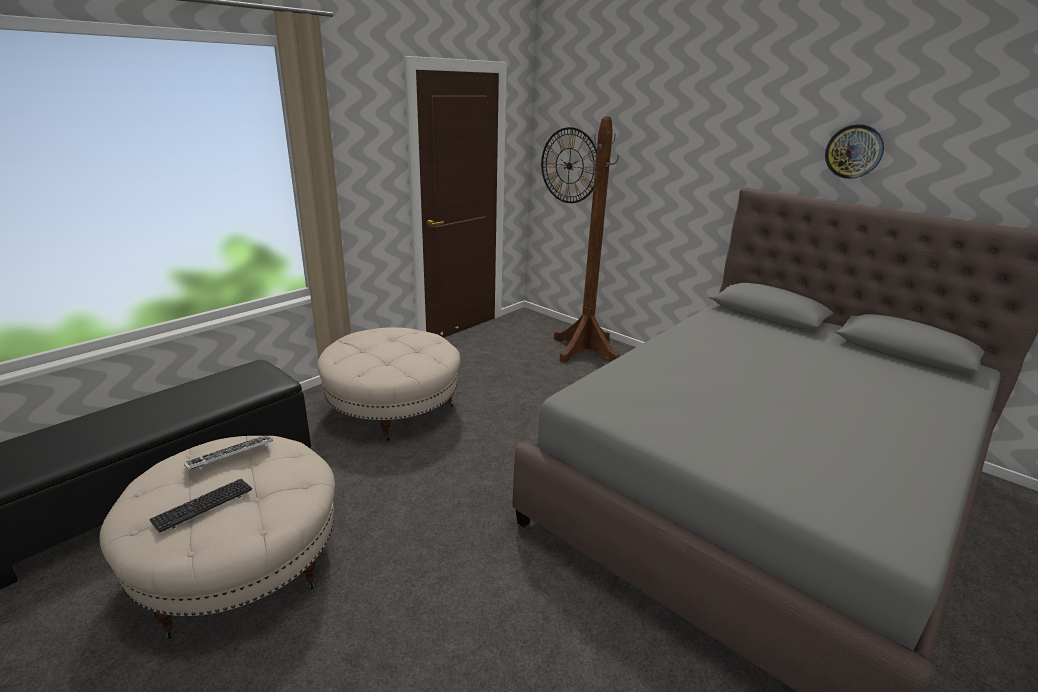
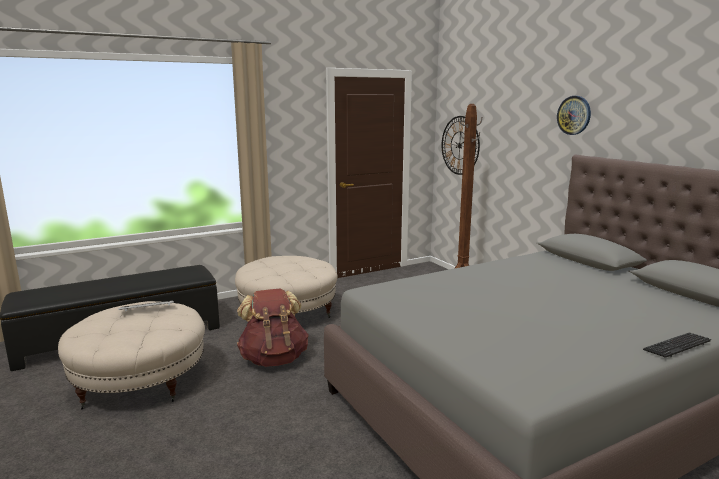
camera: 20 degrees right, 10 degrees down
(203, 506) = (116, 328): keyboard -> keyboard (677, 346)
(417, 485) = (274, 359): none -> brown backpack
(854, 151) = (659, 121): wall clock -> wall clock (574, 115)

